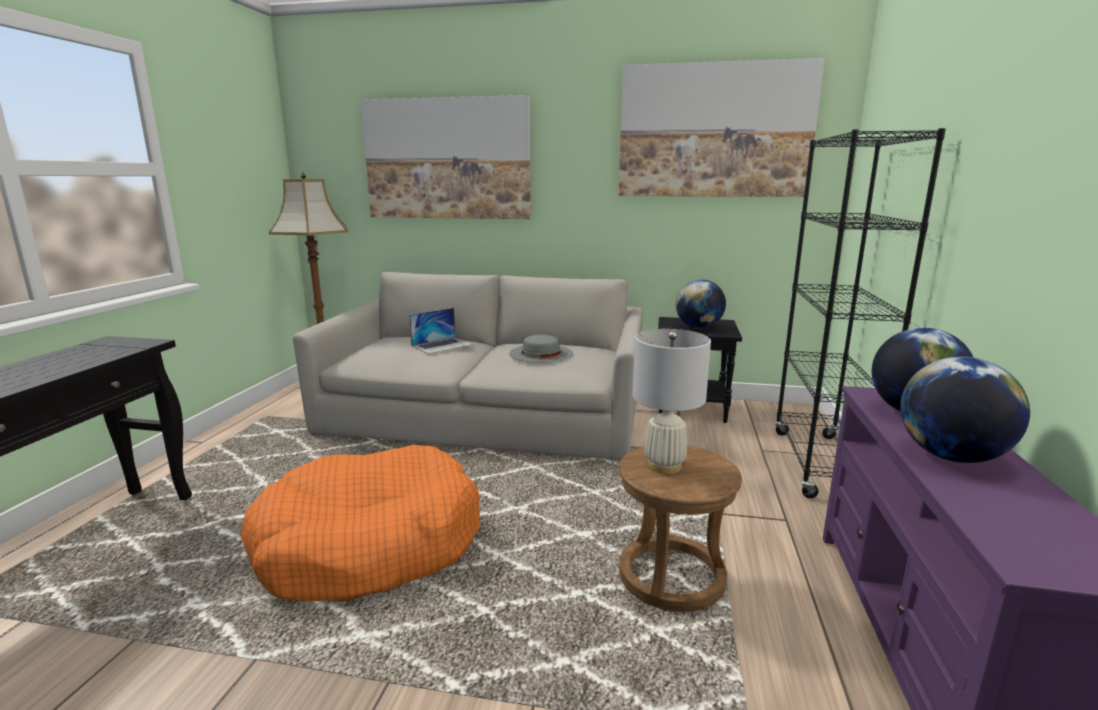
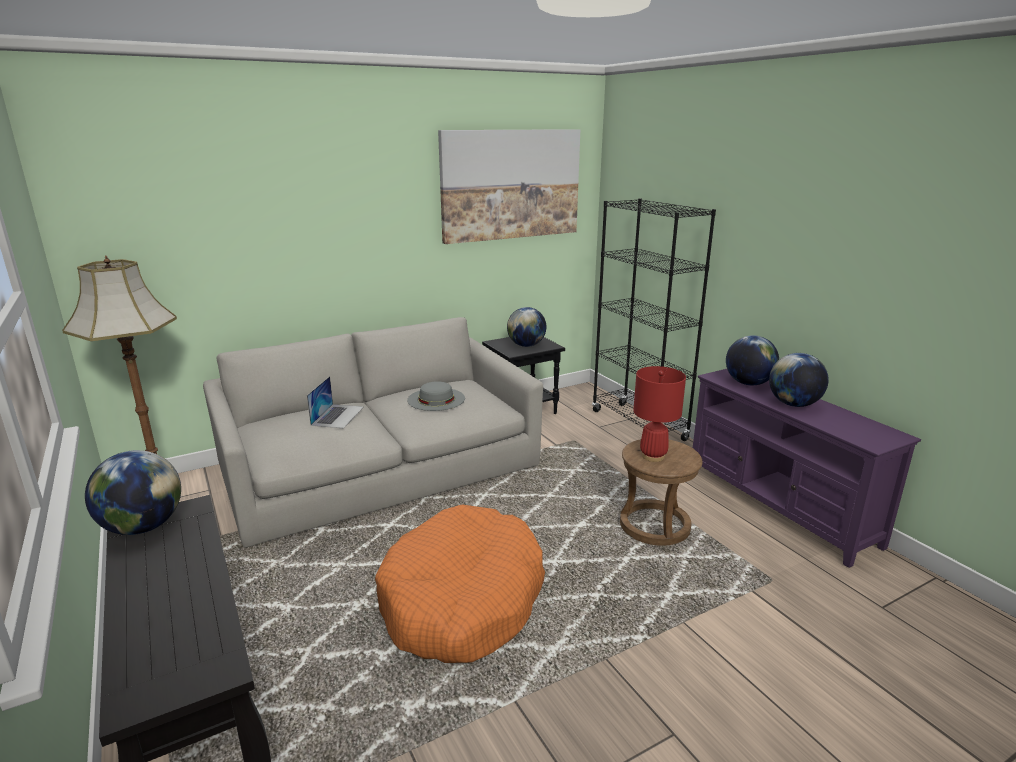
camera: 40 degrees left, 5 degrees up
(103, 344) = (143, 527): none -> globe
(447, 159) = (271, 222): picture -> none
(664, 466) = (653, 456): white table lamp -> red table lamp

